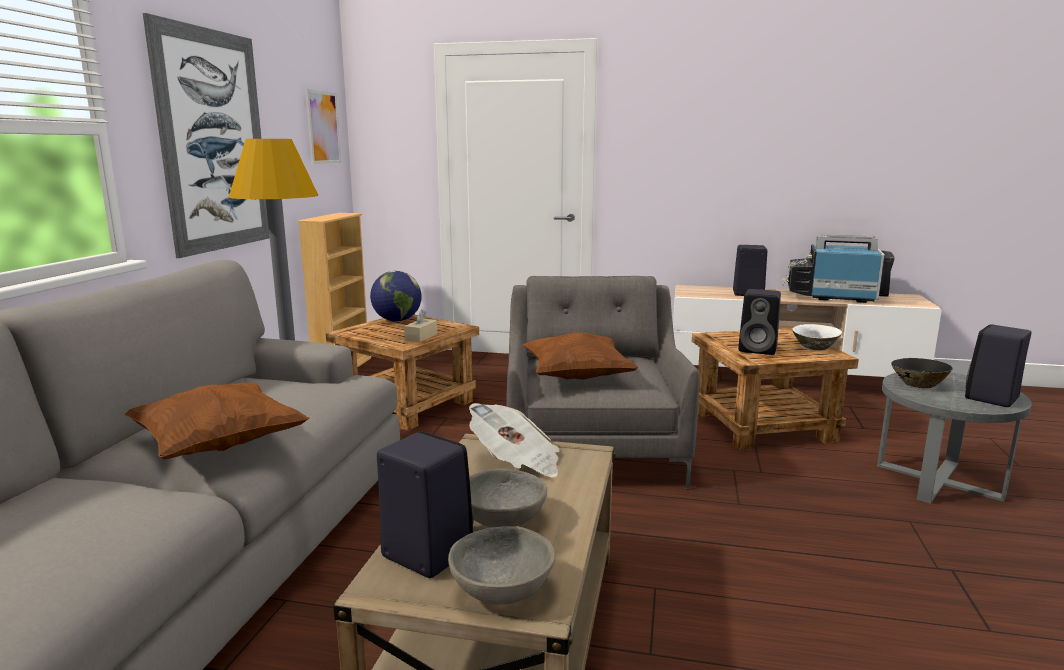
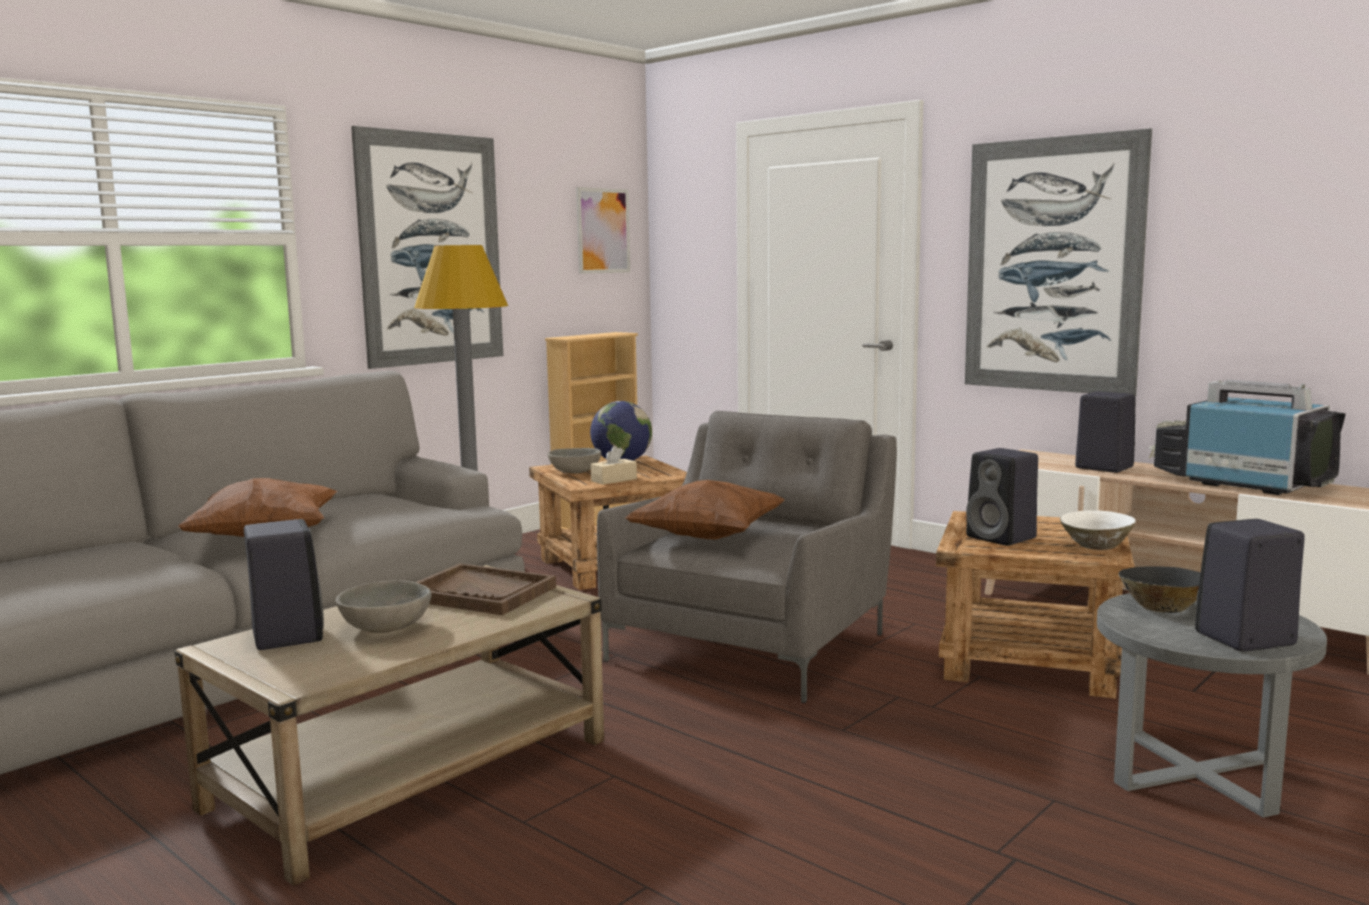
camera: 30 degrees right, 5 degrees down
(501, 588) = (292, 667): grey bowl -> grey bowl (575, 472)
(517, 463) = (480, 593): newspaper -> brown tray
(695, 161) = (1052, 266): none -> picture

